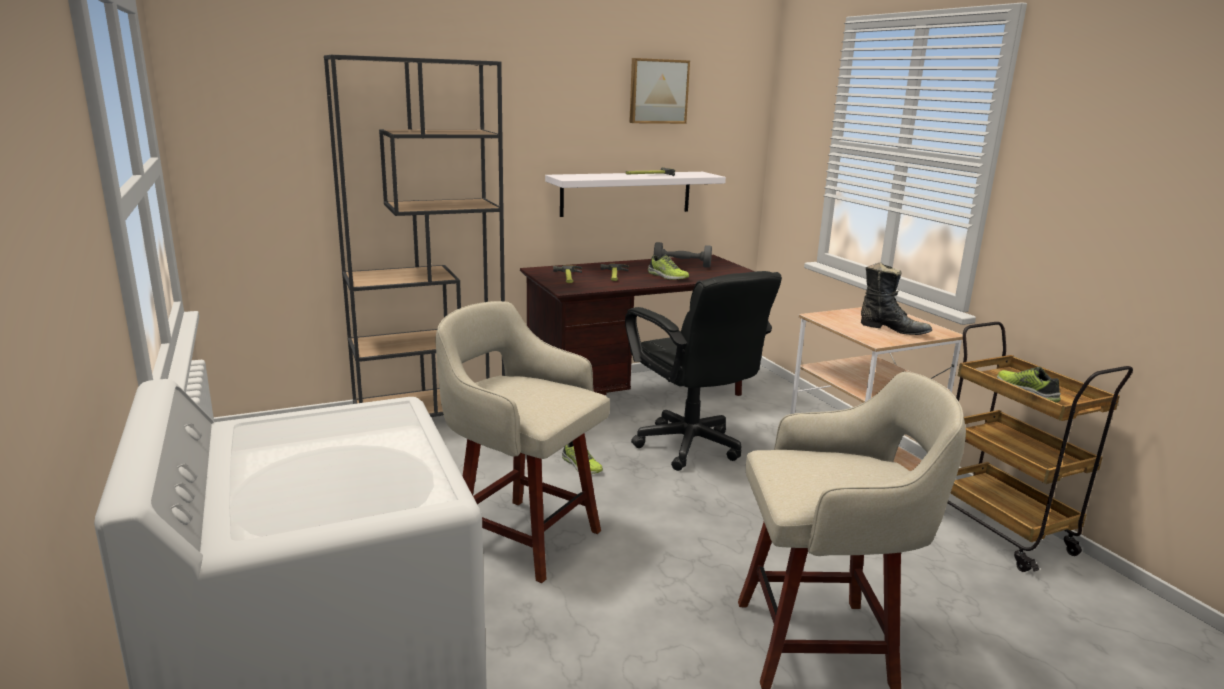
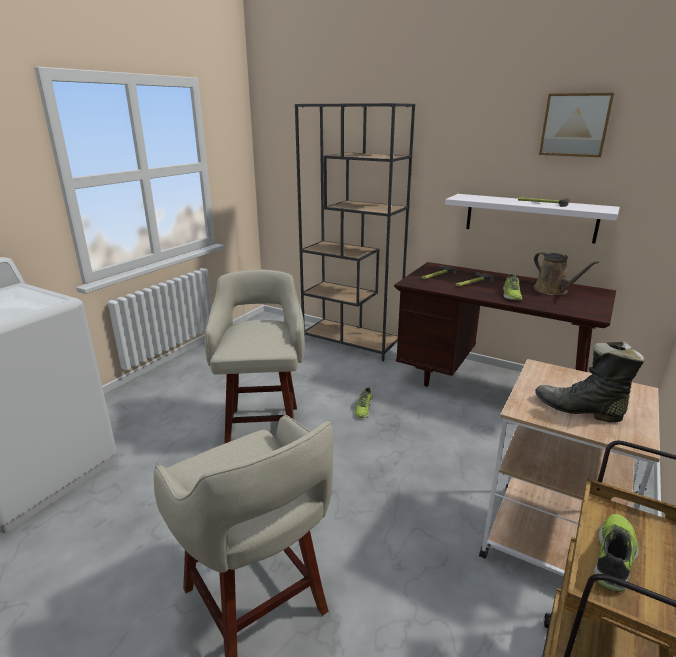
camera: 55 degrees right, 5 degrees up
(682, 265) = (553, 290): grey dumbbell -> brown watering can
(692, 449) = (449, 440): black office chair -> none
(892, 329) = (579, 410): black boot -> black boot turned 120 degrees clockwise

